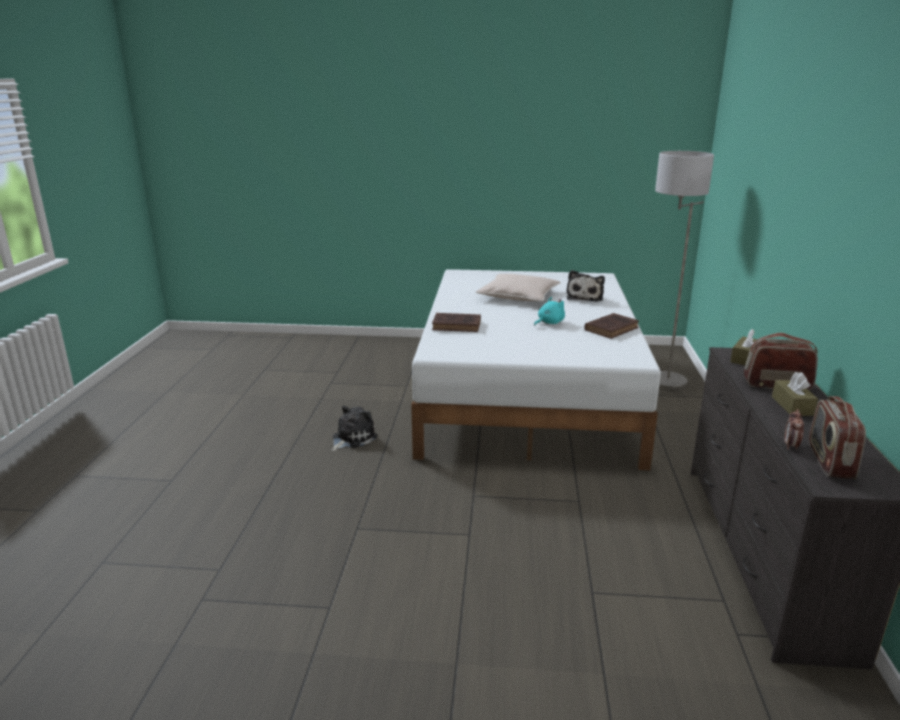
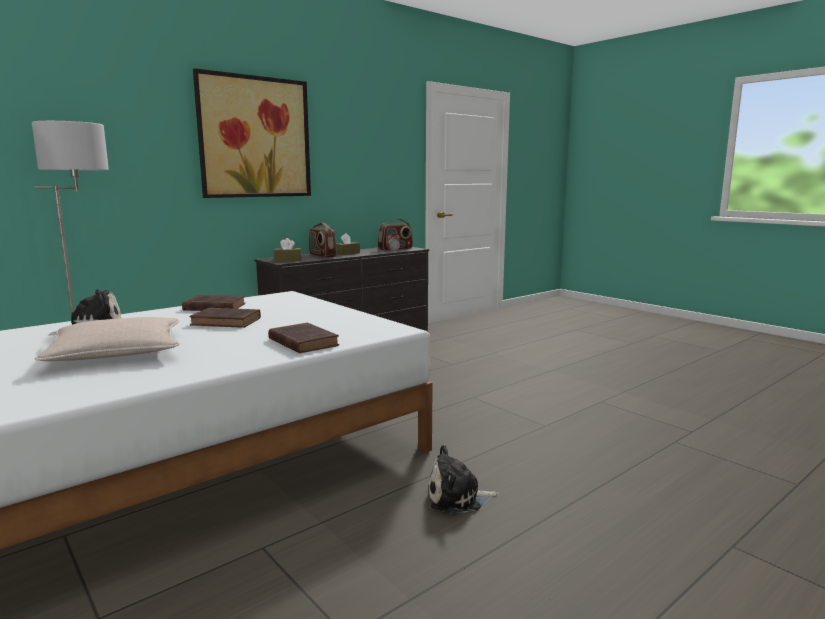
camera: 135 degrees left, 10 degrees down
(549, 323) = (228, 322): turquoise plush toy -> brown book
(826, 183) = (255, 137): none -> picture

